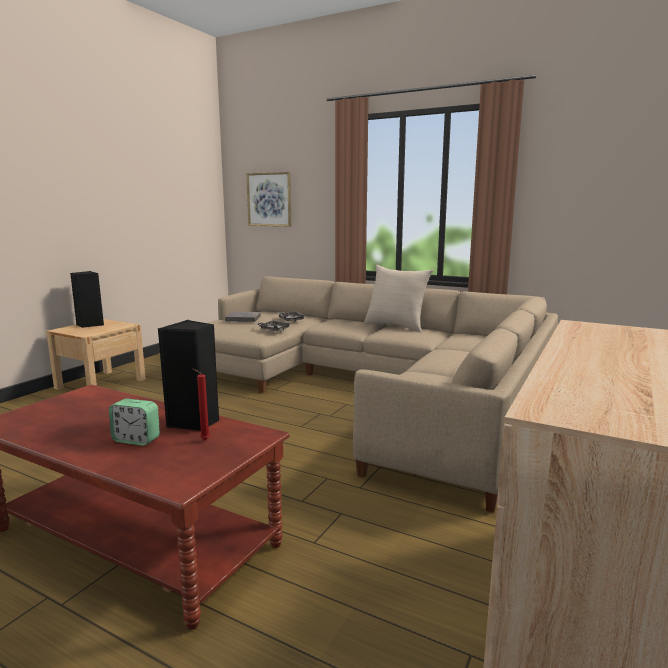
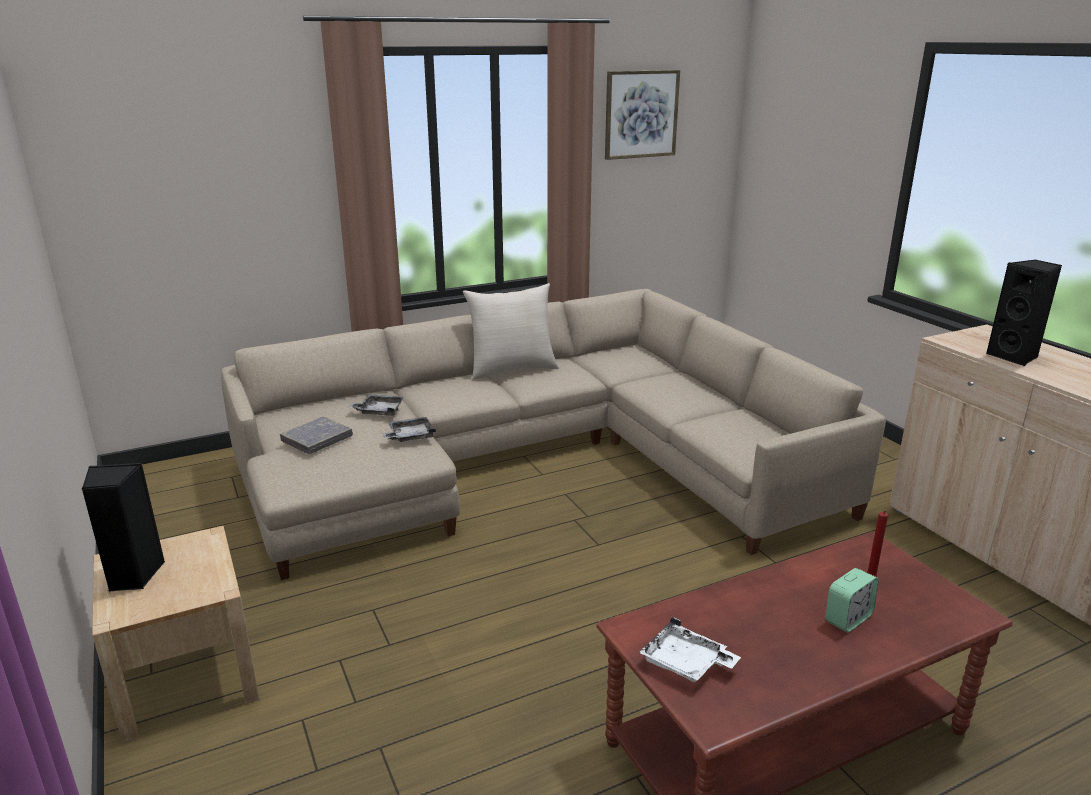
camera: 55 degrees left, 10 degrees up
(55, 407) = (686, 663): none -> white tray
(194, 422) = (815, 574): black speaker -> black speaker (1015, 357)
(269, 199) = (173, 200): picture -> picture (641, 114)

